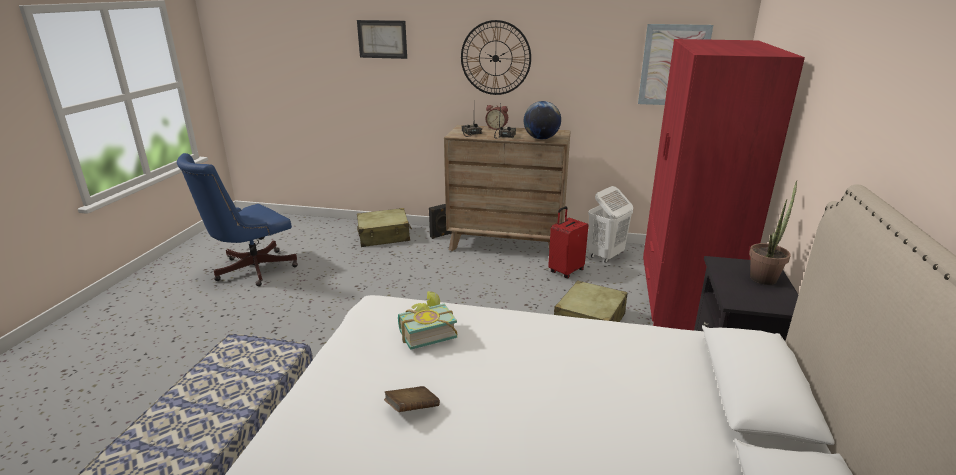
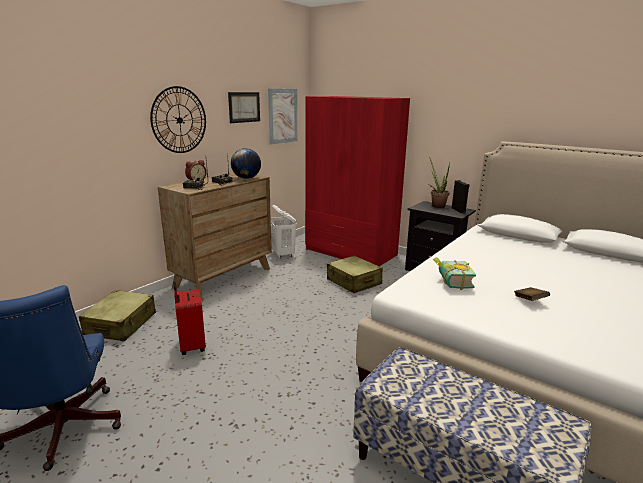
camera: 65 degrees left, 5 degrees down
(382, 39) = (64, 108): picture -> picture (244, 107)
(441, 235) = (166, 297): black speaker -> black speaker (459, 210)
(565, 271) = (287, 270): red suitcase -> red suitcase (191, 346)

